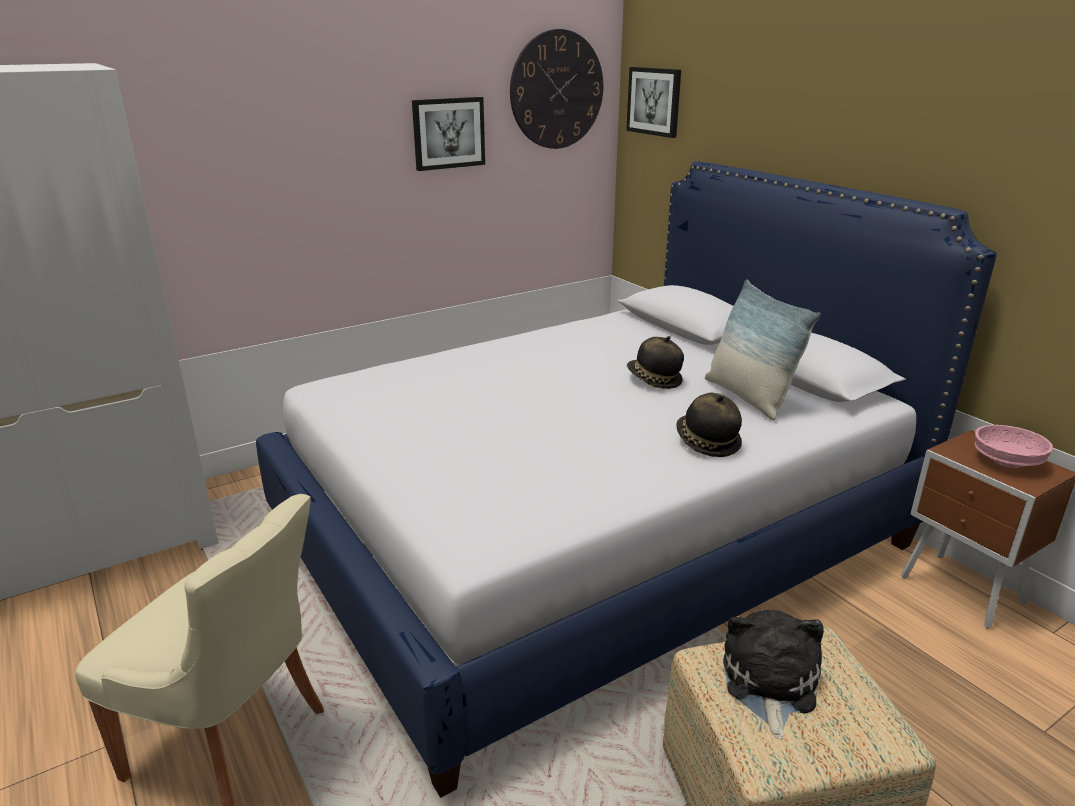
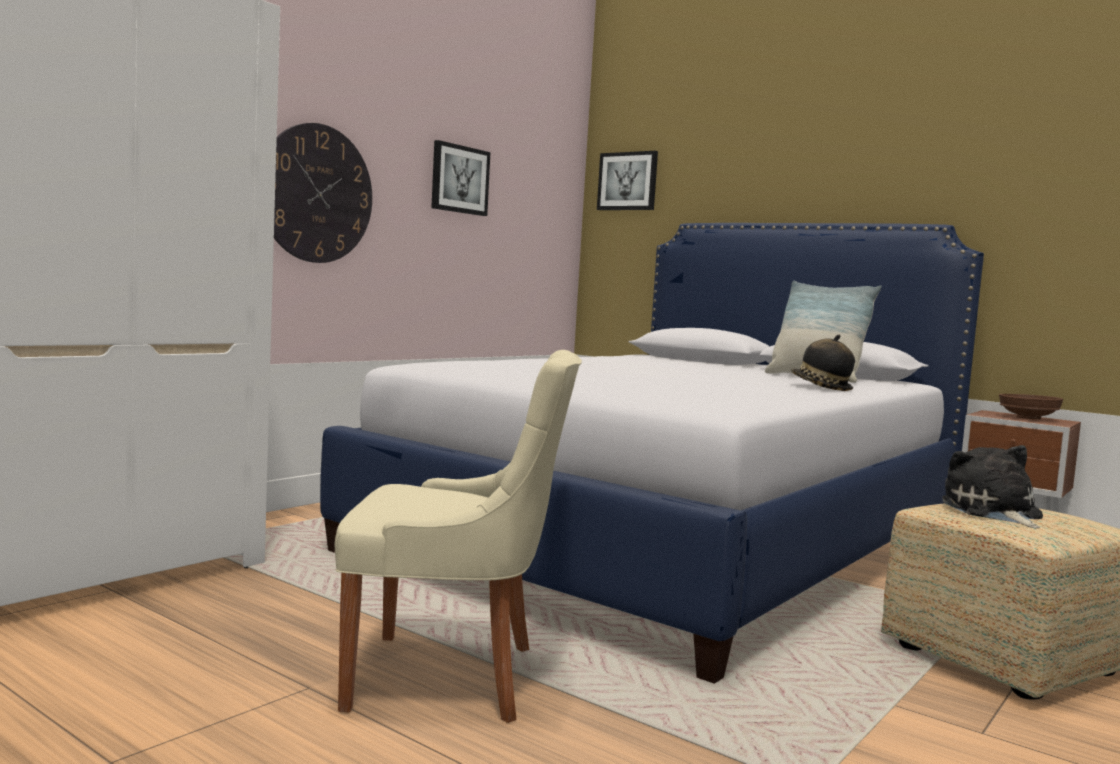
camera: 20 degrees left, 20 degrees down
(557, 90) = (542, 163): wall clock -> wall clock (316, 193)
(653, 380) = (723, 372): hat -> none
(1007, 462) = (1029, 418): pink bowl -> brown bowl

